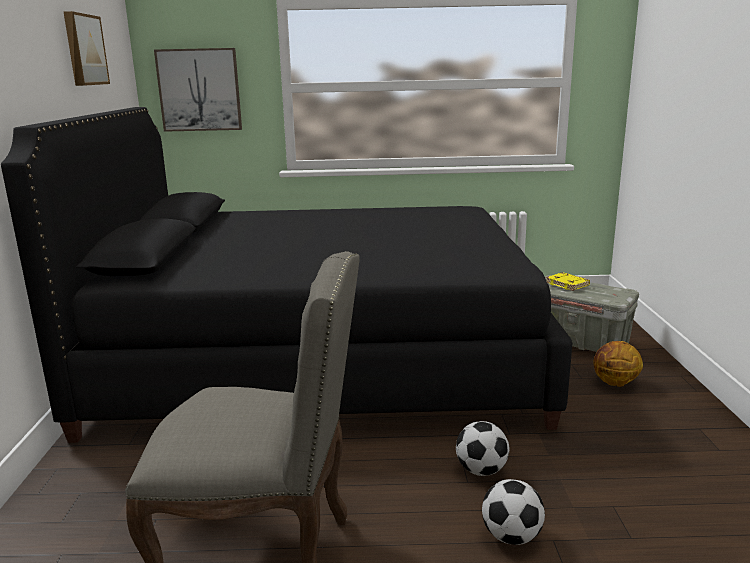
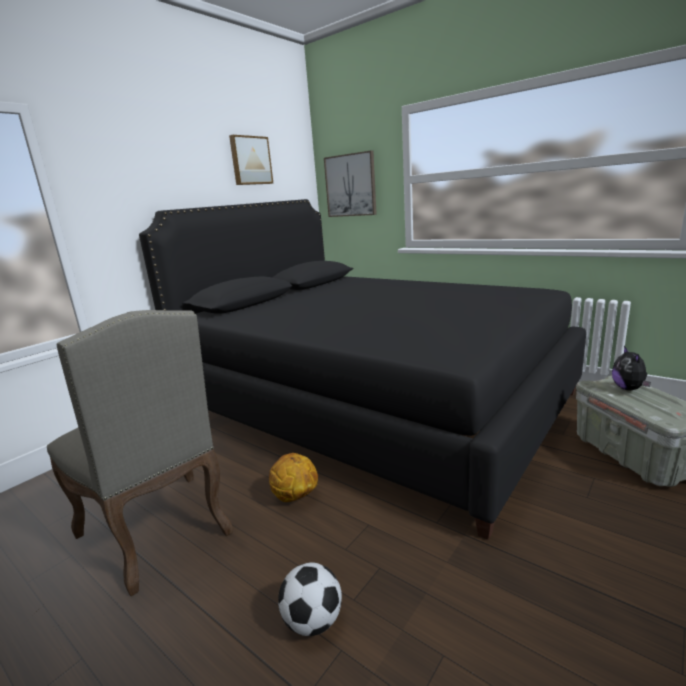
camera: 40 degrees right, 0 degrees up
(481, 471) = (368, 545): football -> none
(568, 284) = (628, 388): yellow book -> plush toy
(615, 383) = (623, 519): basketball -> basketball (295, 497)

